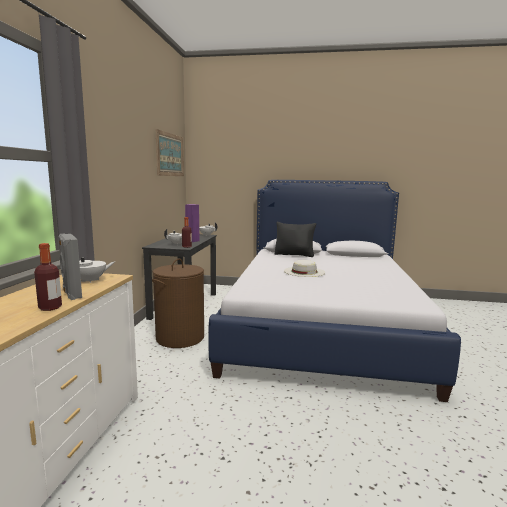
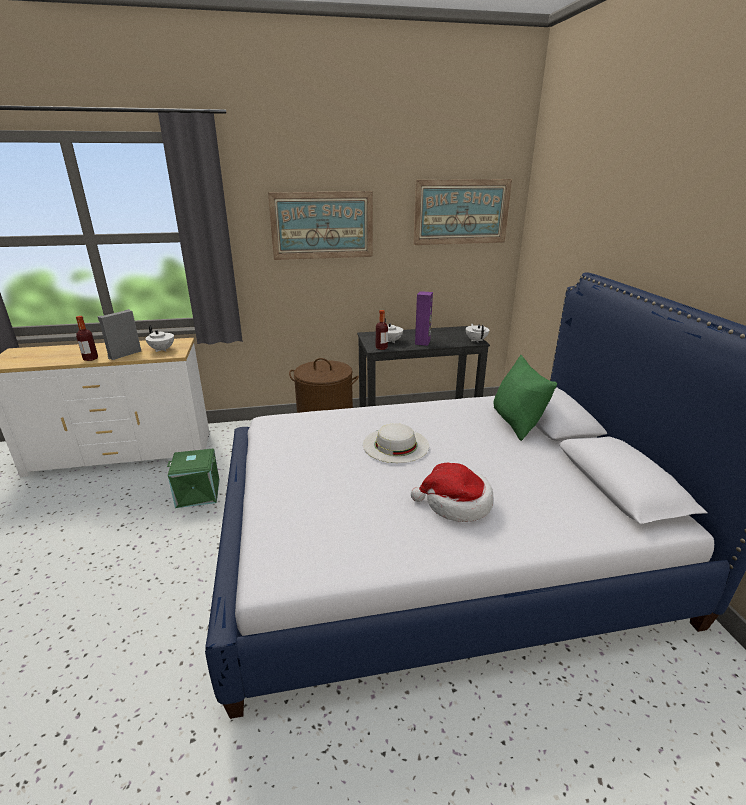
camera: 70 degrees right, 15 degrees up
(122, 156) = (322, 225): none -> picture
(200, 404) = (198, 493): none -> green storage box
(294, 255) = (516, 423): black pillow -> green pillow
(364, 272) = (456, 503): none -> hat

